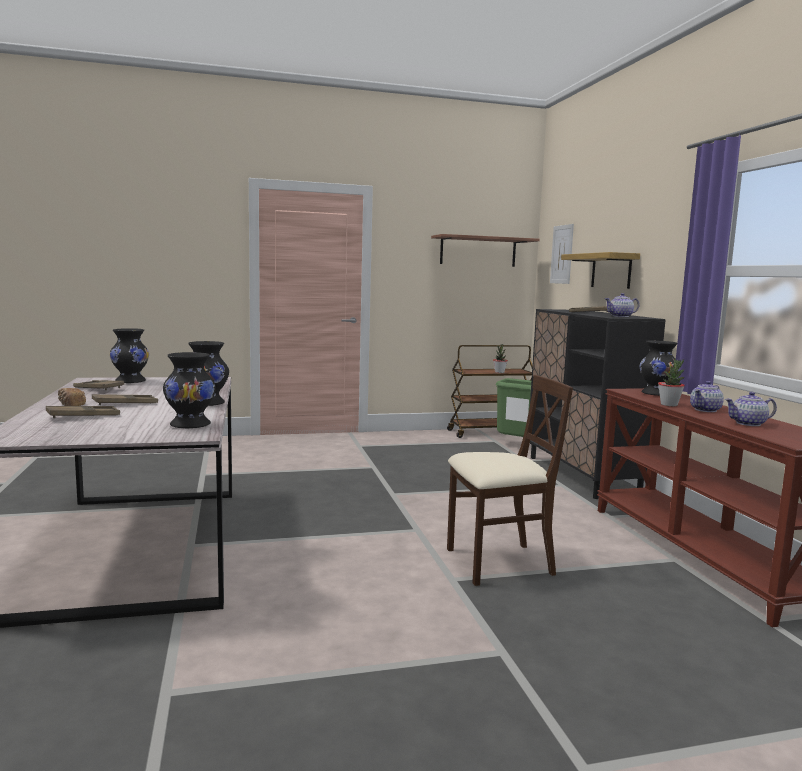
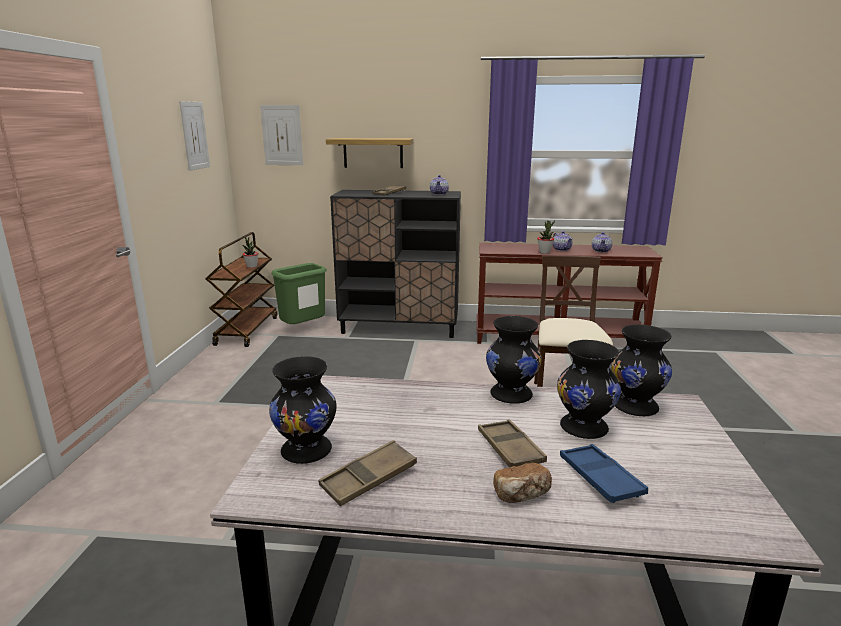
camera: 70 degrees left, 10 degrees up
(83, 416) = (600, 478): brown tray -> blue tray
(478, 251) = (194, 135): shelf -> picture
(656, 394) = (504, 247): black vase -> black vase (582, 427)

